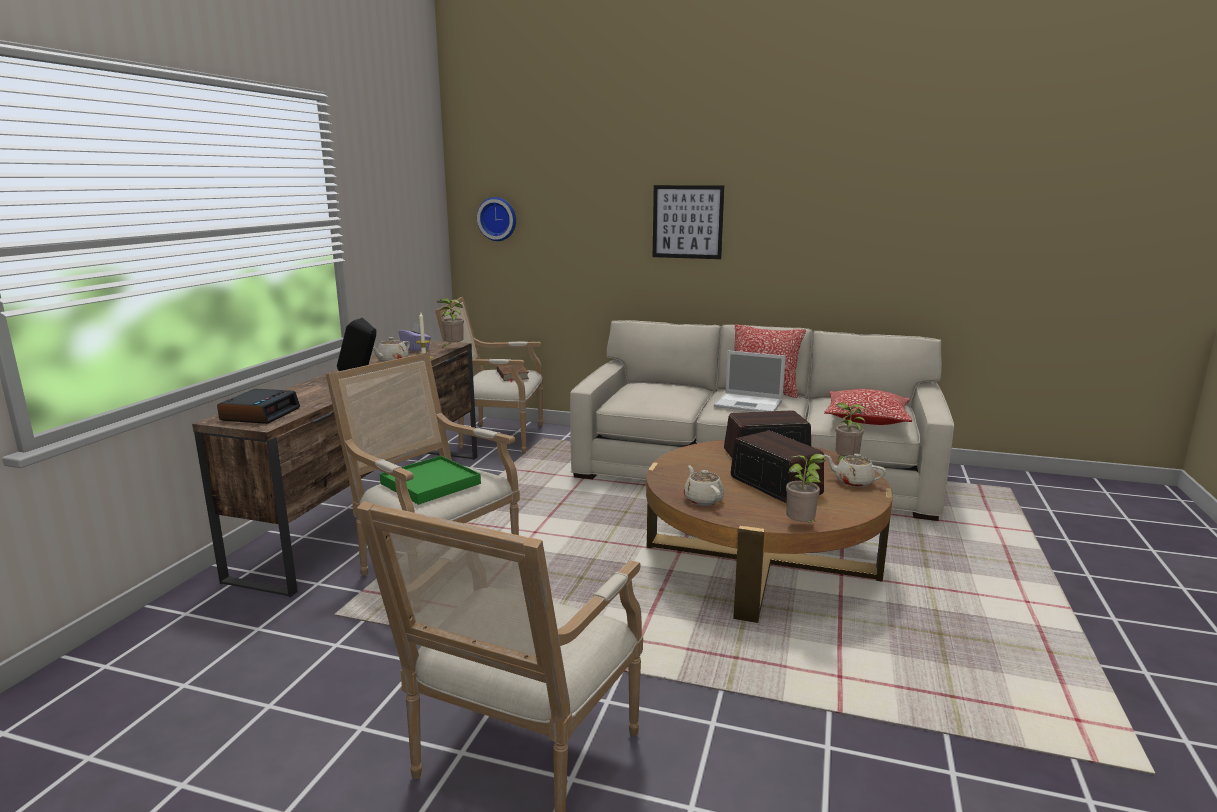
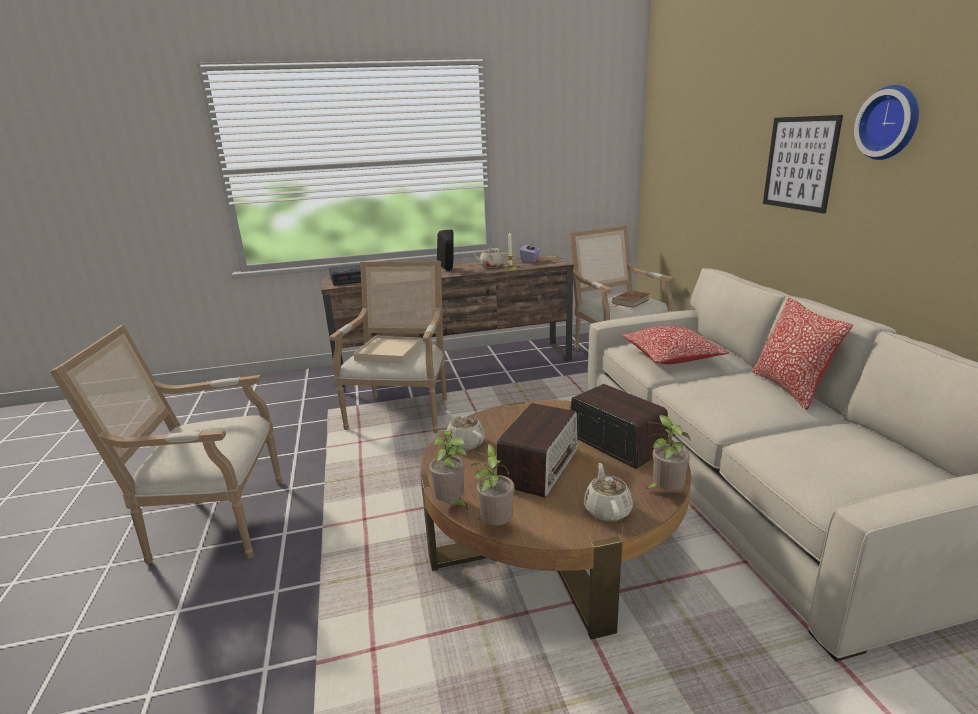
camera: 60 degrees right, 5 degrees up
(430, 483) = (389, 352): green tray -> beige tray
(453, 348) = (549, 265): potted plant -> potted plant (495, 525)
(498, 219) = (666, 155): wall clock -> wall clock (891, 123)
(703, 499) = (465, 443): beige teapot -> beige teapot turned 75 degrees counterclockwise
(750, 404) = (727, 393): laptop -> none
(866, 419) = (814, 468): pillow -> pillow (671, 357)

